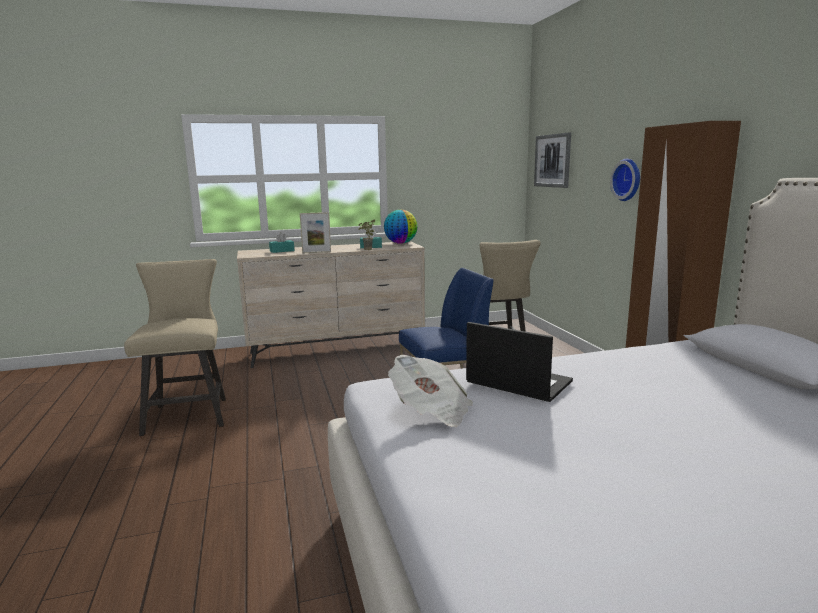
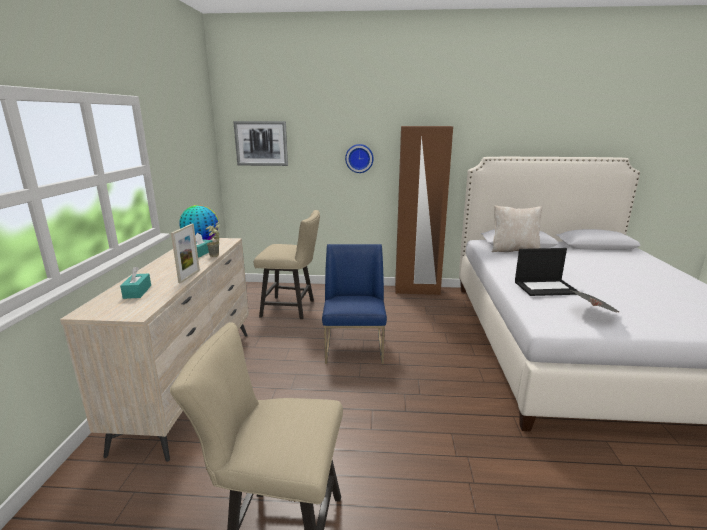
camera: 70 degrees left, 5 degrees up
(517, 382) = (546, 287): laptop -> laptop turned 150 degrees counterclockwise
(709, 363) = (514, 250): none -> beige pillow

